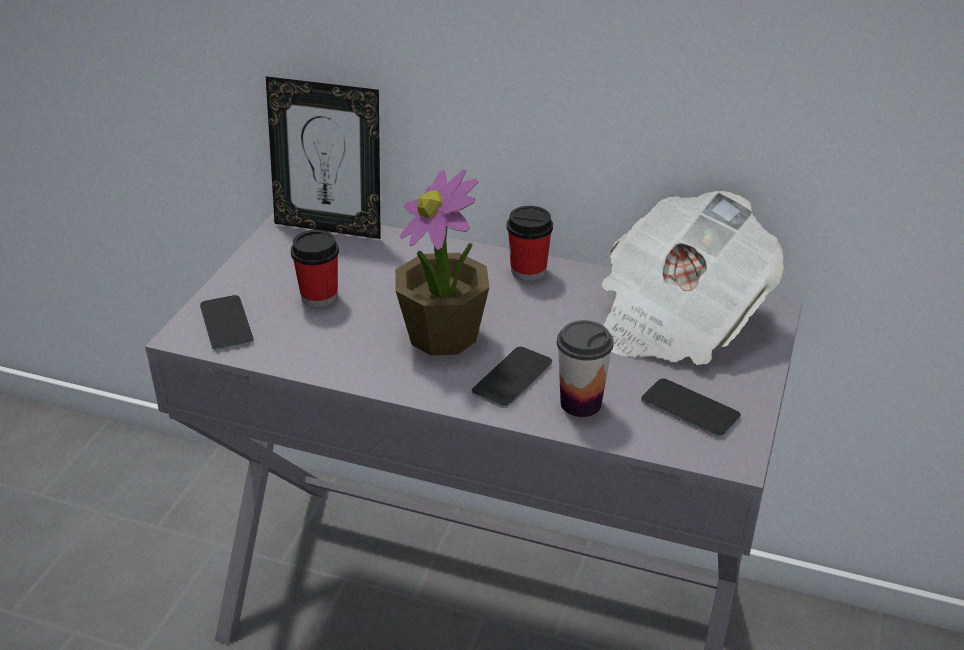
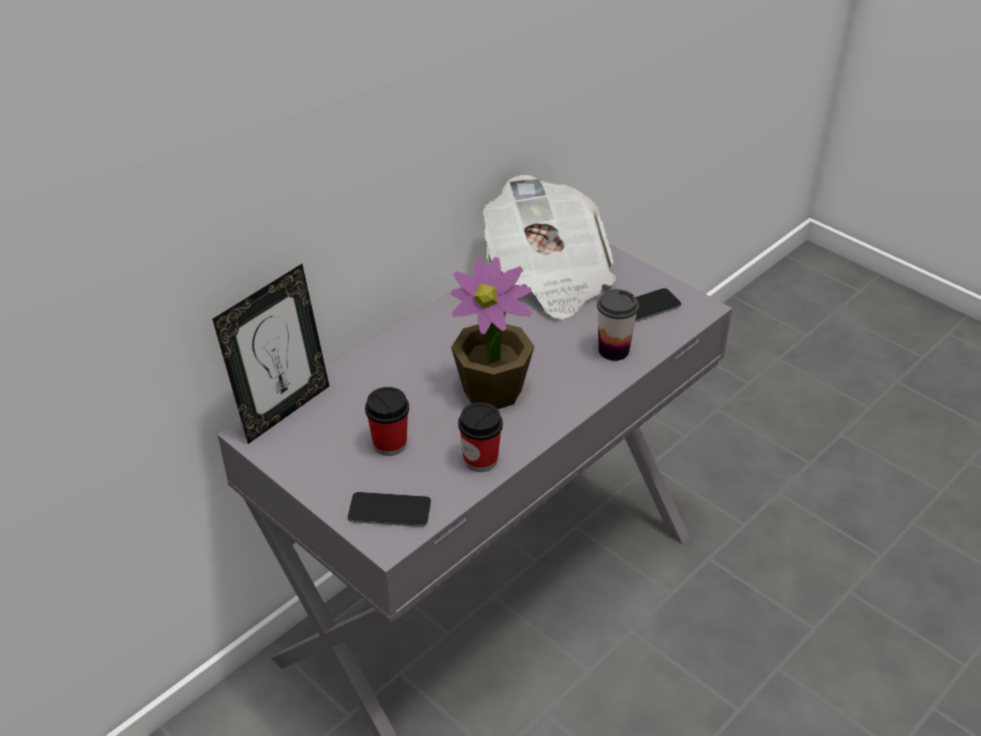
camera: 65 degrees left, 5 degrees up
(512, 378) = (566, 372): phone -> none
(528, 271) = (439, 322): cup -> cup (480, 460)

